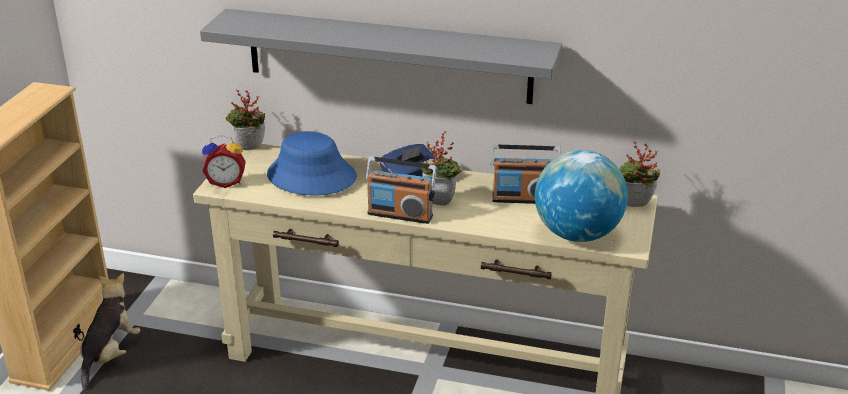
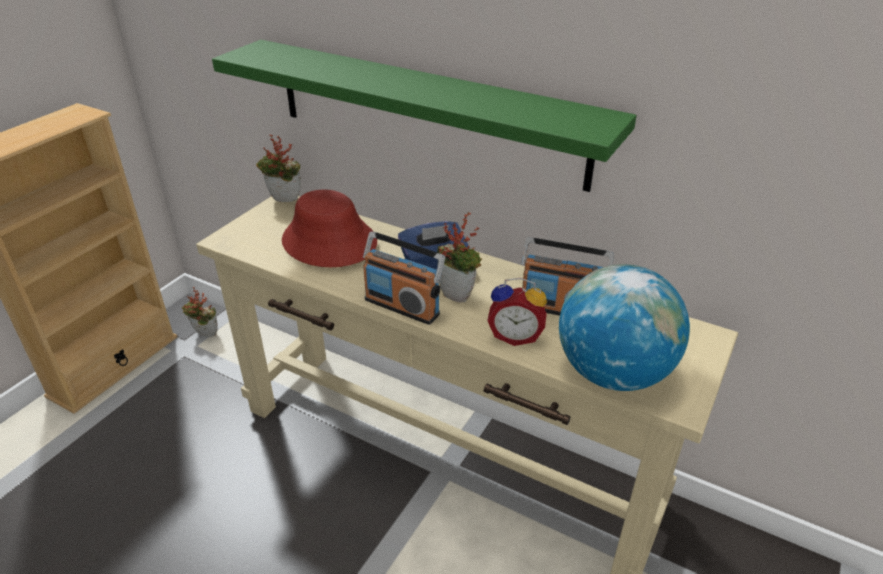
camera: 15 degrees right, 5 degrees up
(110, 355) = (146, 385): plush toy -> none
(226, 182) = (237, 235): alarm clock -> alarm clock (515, 335)
(311, 176) = (329, 242): blue hat -> red hat
(388, 56) = (425, 112): grey shelf -> green shelf
(635, 206) = (704, 343): potted plant -> potted plant (204, 335)

